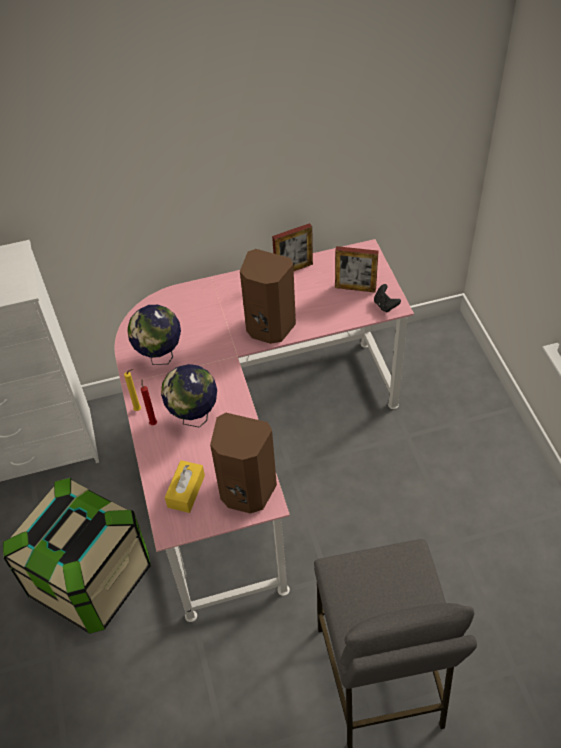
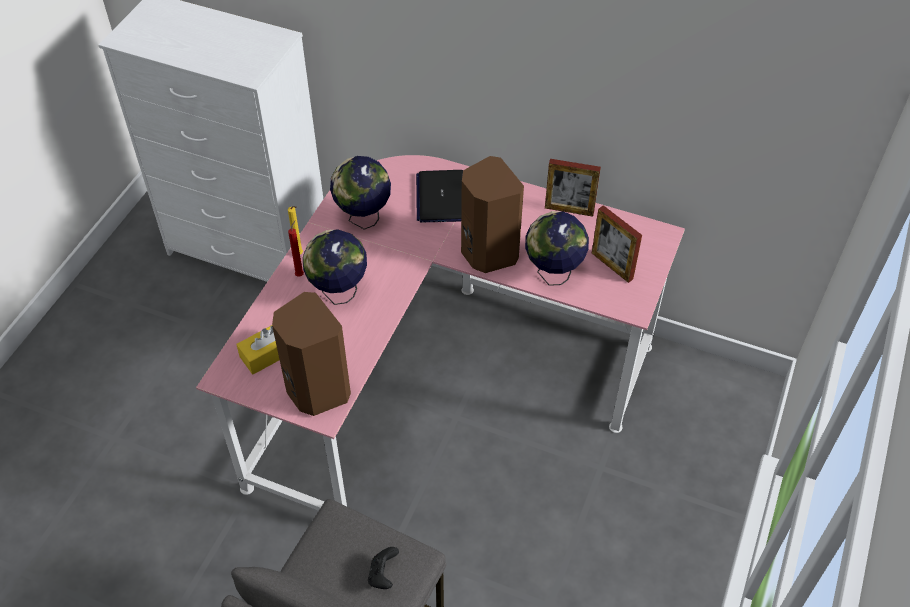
camera: 35 degrees right, 0 degrees up
(91, 578) = (198, 395): storage box -> none
(200, 310) = (441, 197): none -> laptop
(324, 316) = (553, 274): none -> globe
(385, 305) = (625, 302): black game controller -> black game controller (383, 575)

